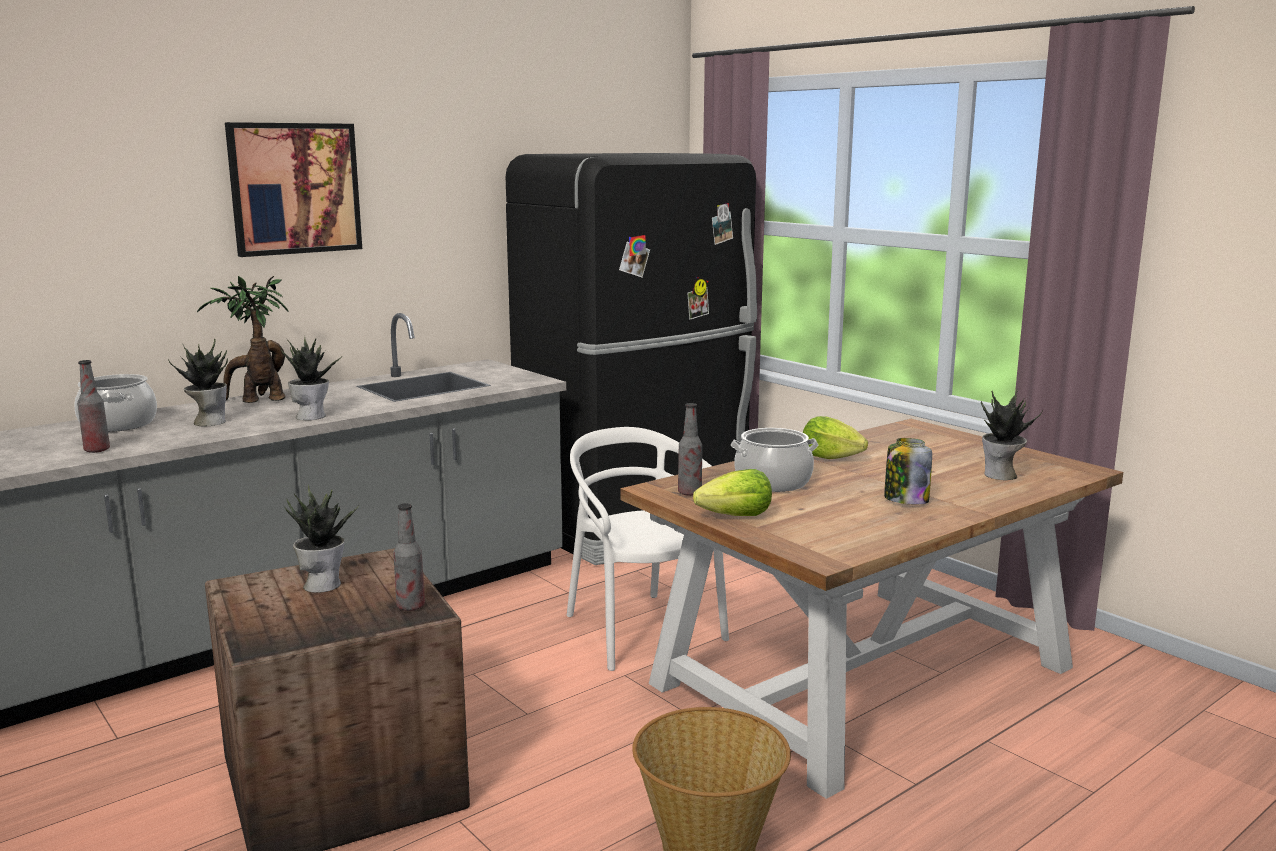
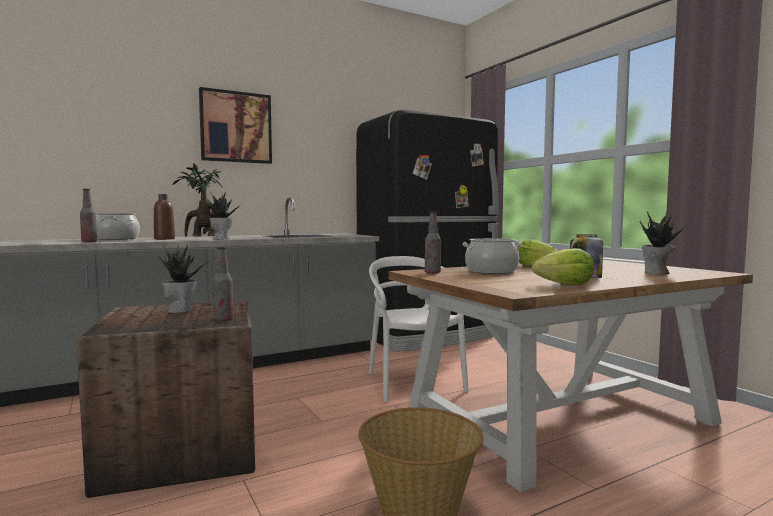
camera: 10 degrees right, 10 degrees down
(209, 422) = (164, 239): potted plant -> brown bottle
(736, 516) = (458, 279): lettuce -> lettuce (565, 285)

